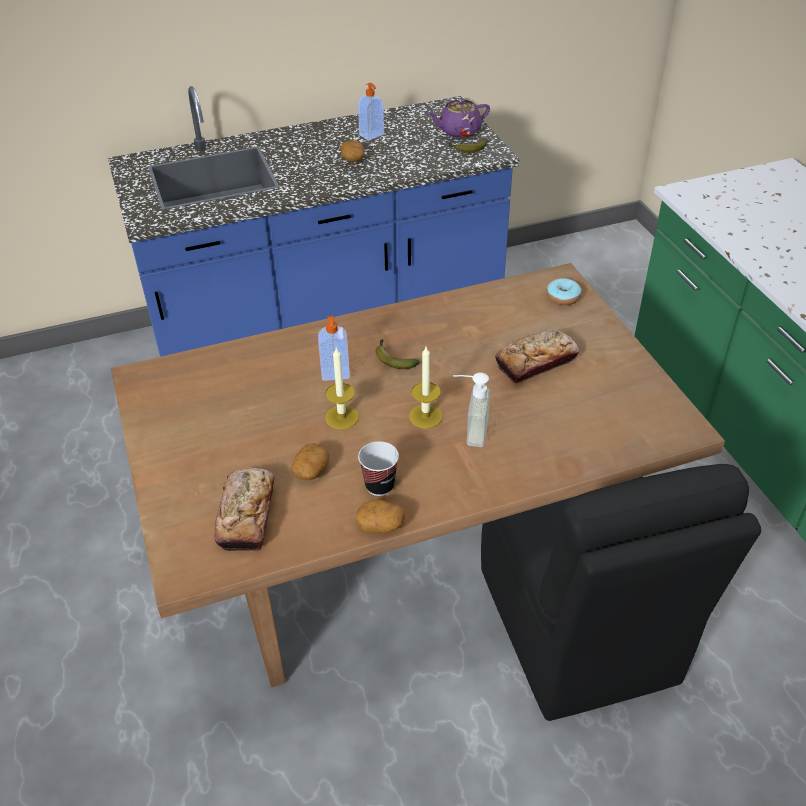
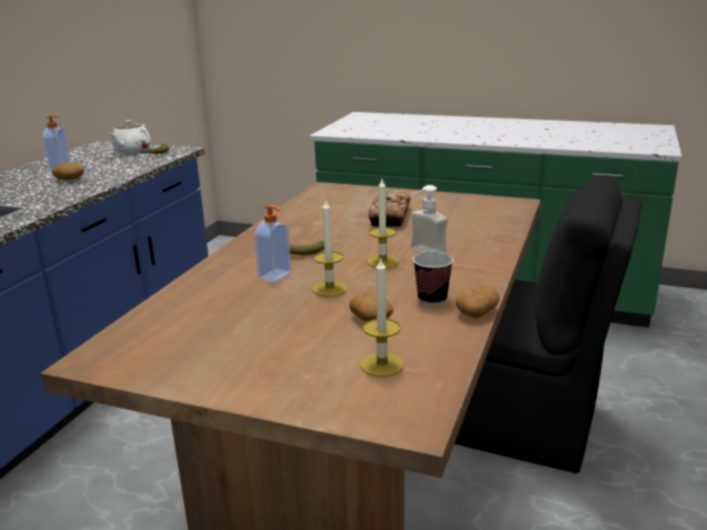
camera: 50 degrees left, 20 degrees down
(247, 515) = (382, 365): bread -> candle
(459, 131) = (131, 150): purple teapot -> white teapot
(563, 297) = (343, 192): donut -> none

